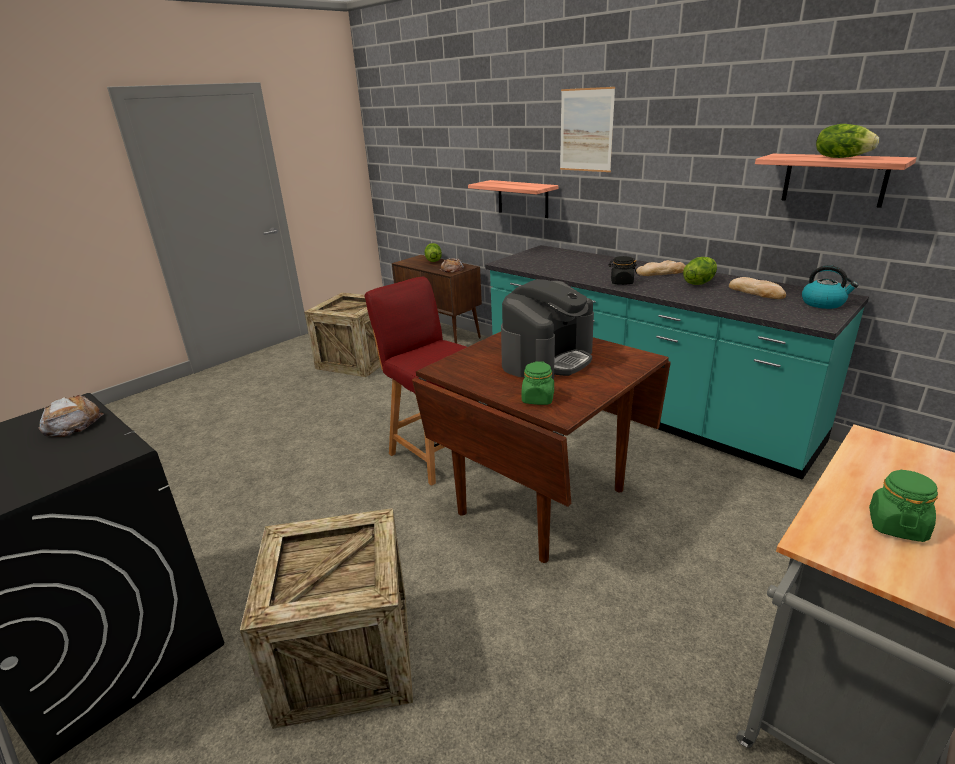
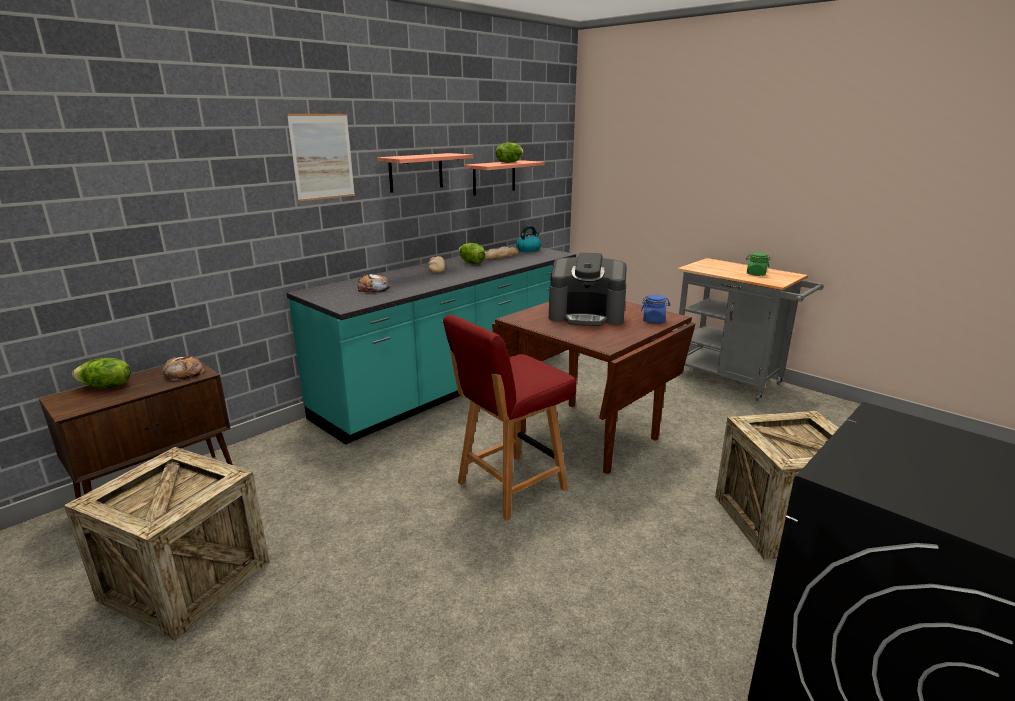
camera: 90 degrees left, 5 degrees down
(72, 423) = (867, 459): bread -> bread (373, 289)
(523, 198) = (249, 245): shelf -> shelf (416, 172)
(538, 399) = (654, 320): green jar -> blue jar
(547, 359) = (587, 316): coffee machine -> coffee machine turned 150 degrees clockwise
(621, 282) = (455, 277): black jar -> none

